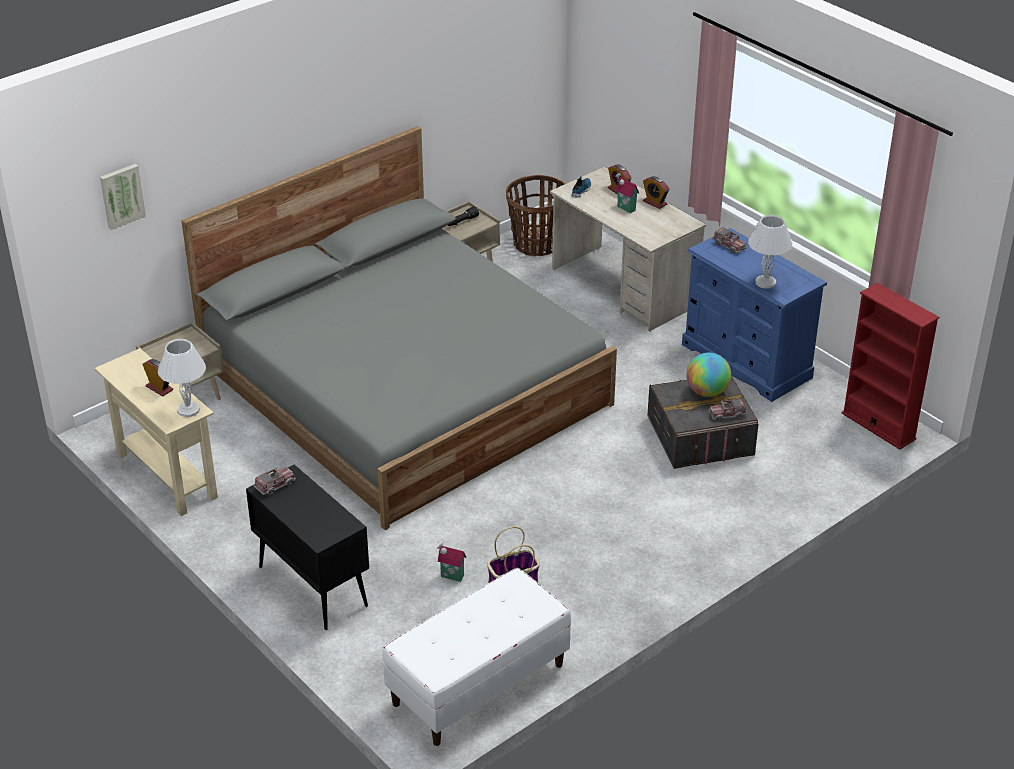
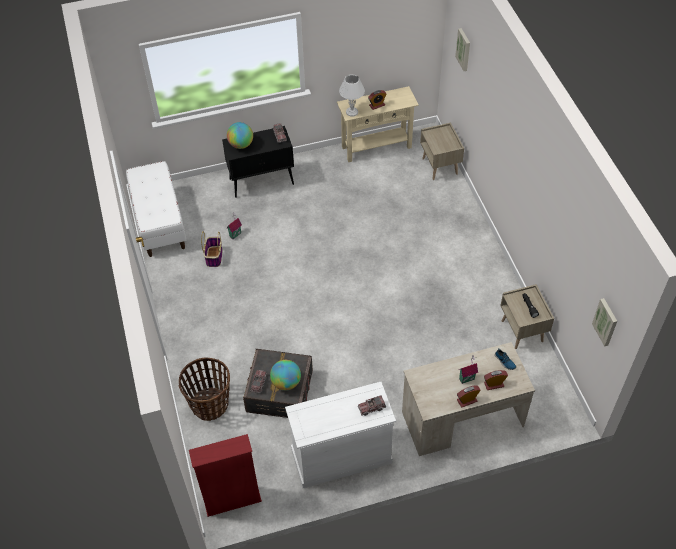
camera: 115 degrees right, 15 degrees up
(320, 524) = (241, 144): none -> globe
(405, 388) = (403, 262): grey bed -> none
(535, 68) = (606, 322): none -> picture
(537, 244) = (541, 387): basket -> basket (210, 404)
(746, 361) = (341, 456): blue dresser -> white dresser
(765, 283) = (315, 408): white table lamp -> none

